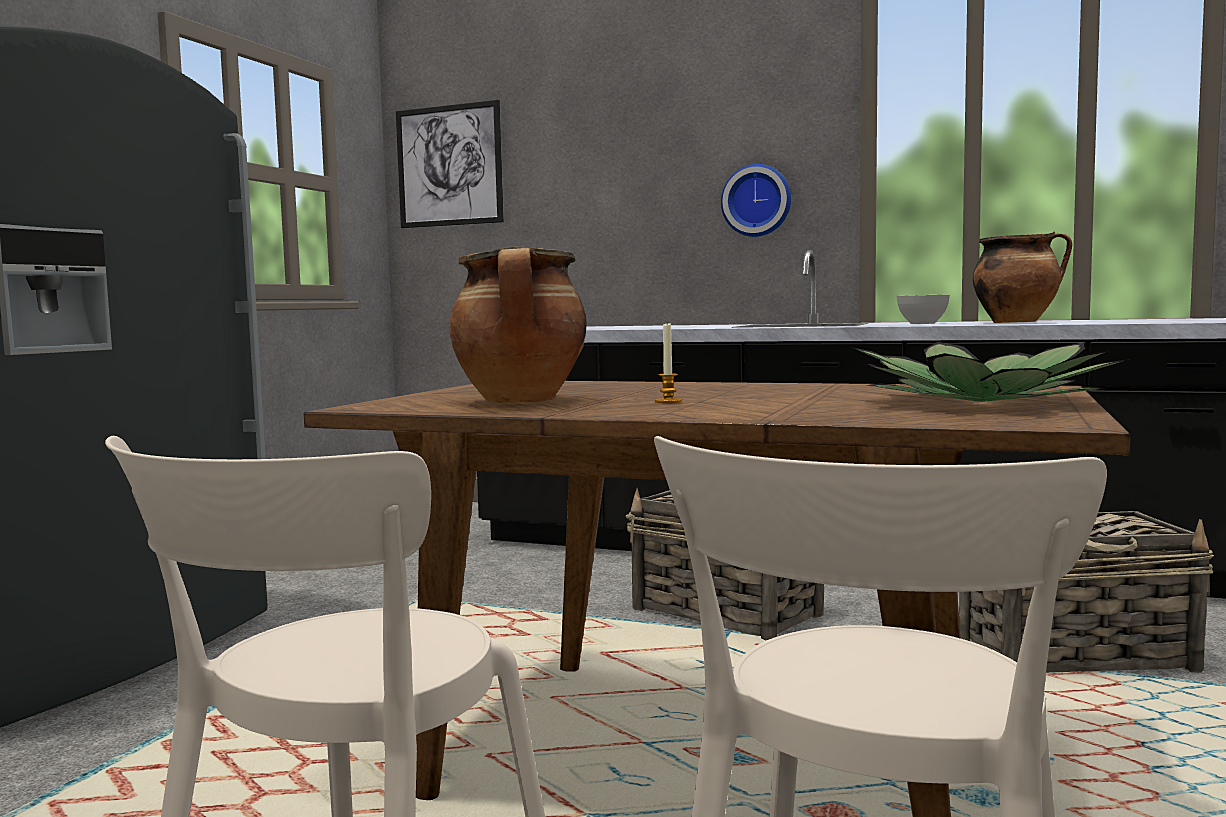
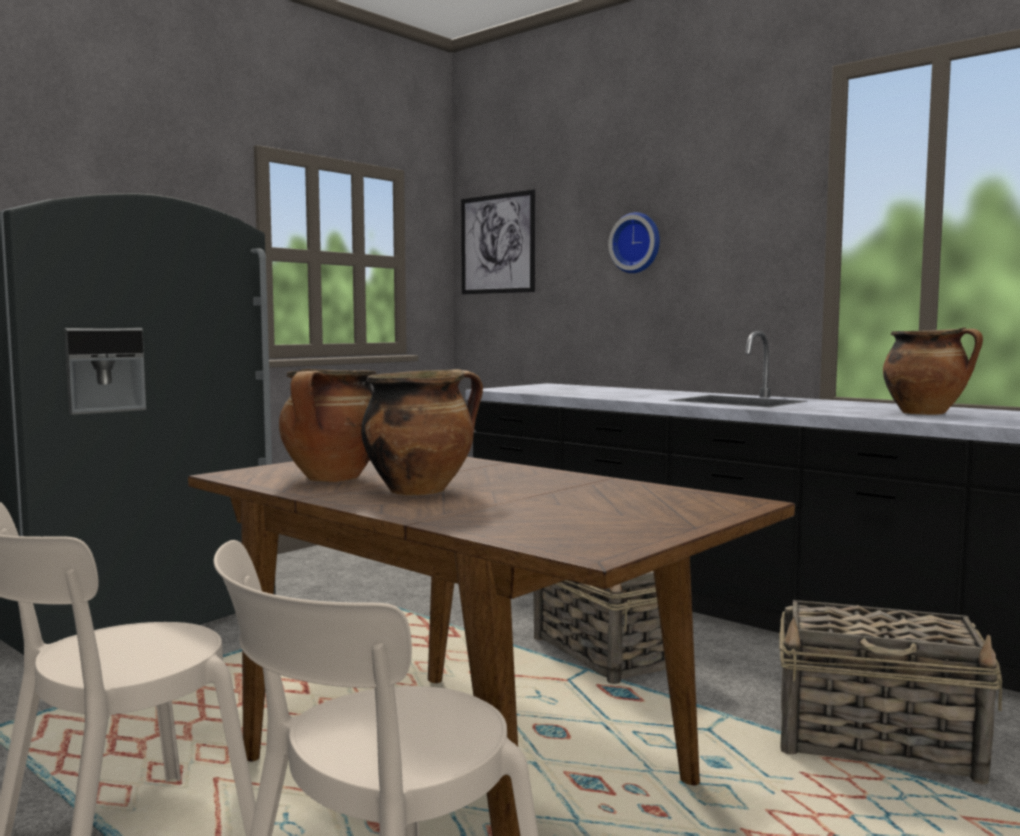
camera: 20 degrees right, 0 degrees up
(668, 401) = (421, 490): candle -> cooking pot
(757, 201) = (734, 280): wall clock -> wall clock (637, 243)
(922, 323) = (839, 407): grey bowl -> none
(981, 402) = (632, 517): potted plant -> none

